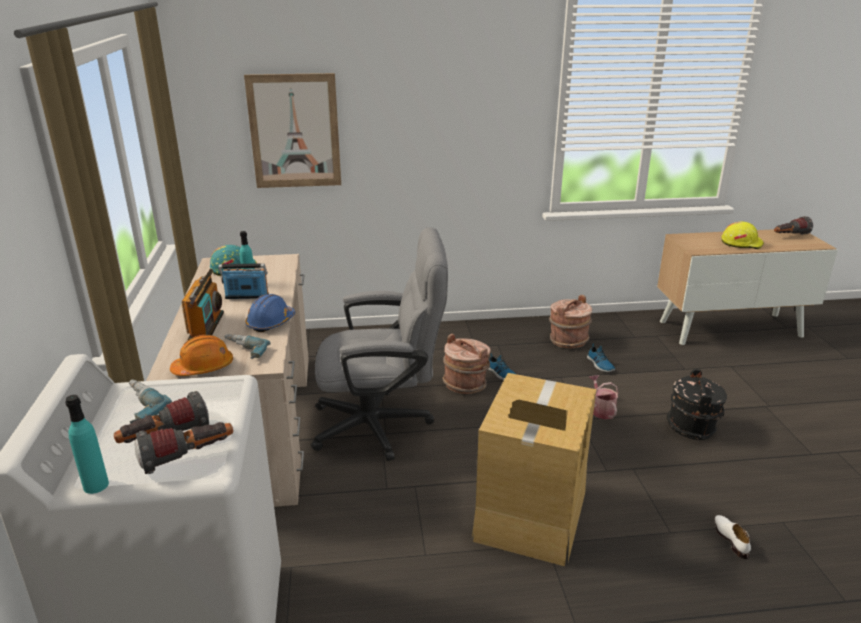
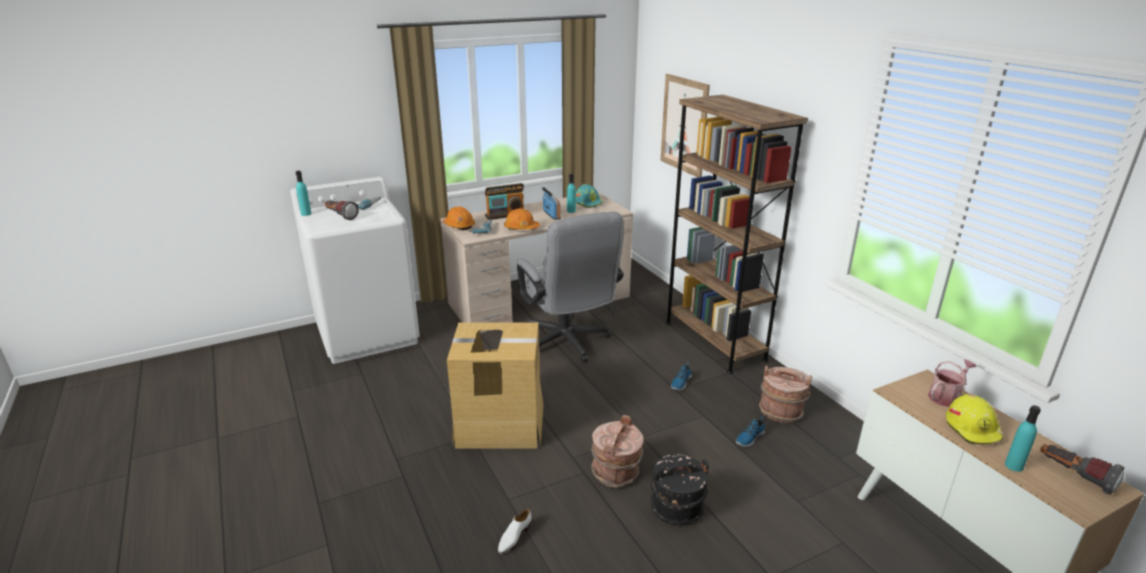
camera: 70 degrees right, 0 degrees up
(188, 458) = (326, 223): flashlight -> none
(270, 323) = (521, 228): blue hard hat -> orange hard hat
(439, 337) = (714, 341): none -> brown bookcase
(465, 384) = (649, 367): brown bucket -> brown bucket (616, 473)
(601, 410) = (664, 446): watering can -> watering can (946, 396)
(730, 539) = (514, 537): white shoe -> white shoe turned 150 degrees clockwise
(781, 246) = (1014, 466): none -> turquoise bottle

